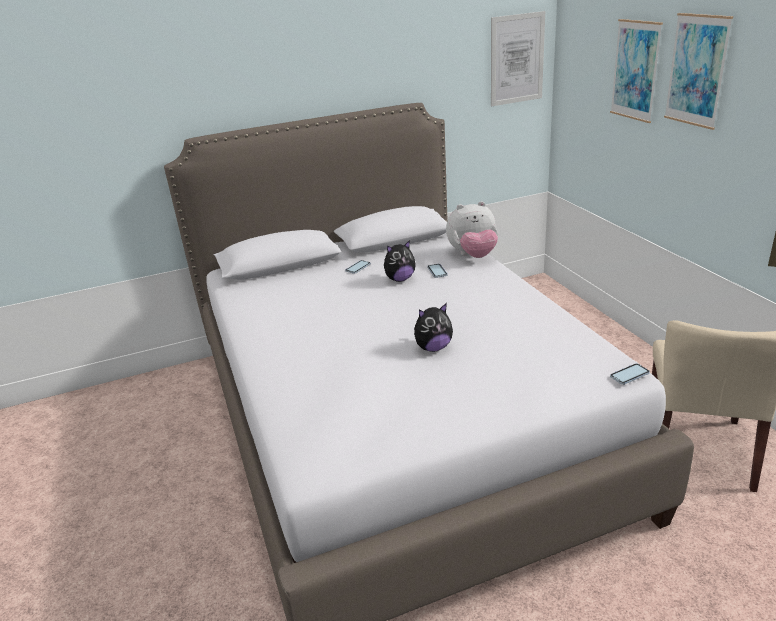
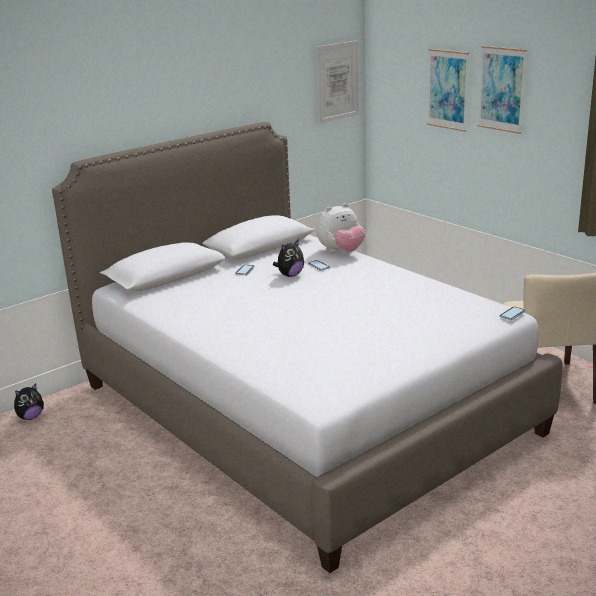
camera: 20 degrees left, 5 degrees down
(433, 348) = (356, 317): plush toy -> plush toy (30, 417)

